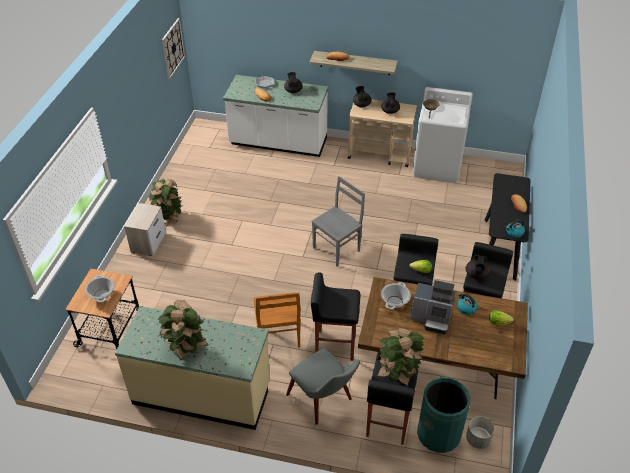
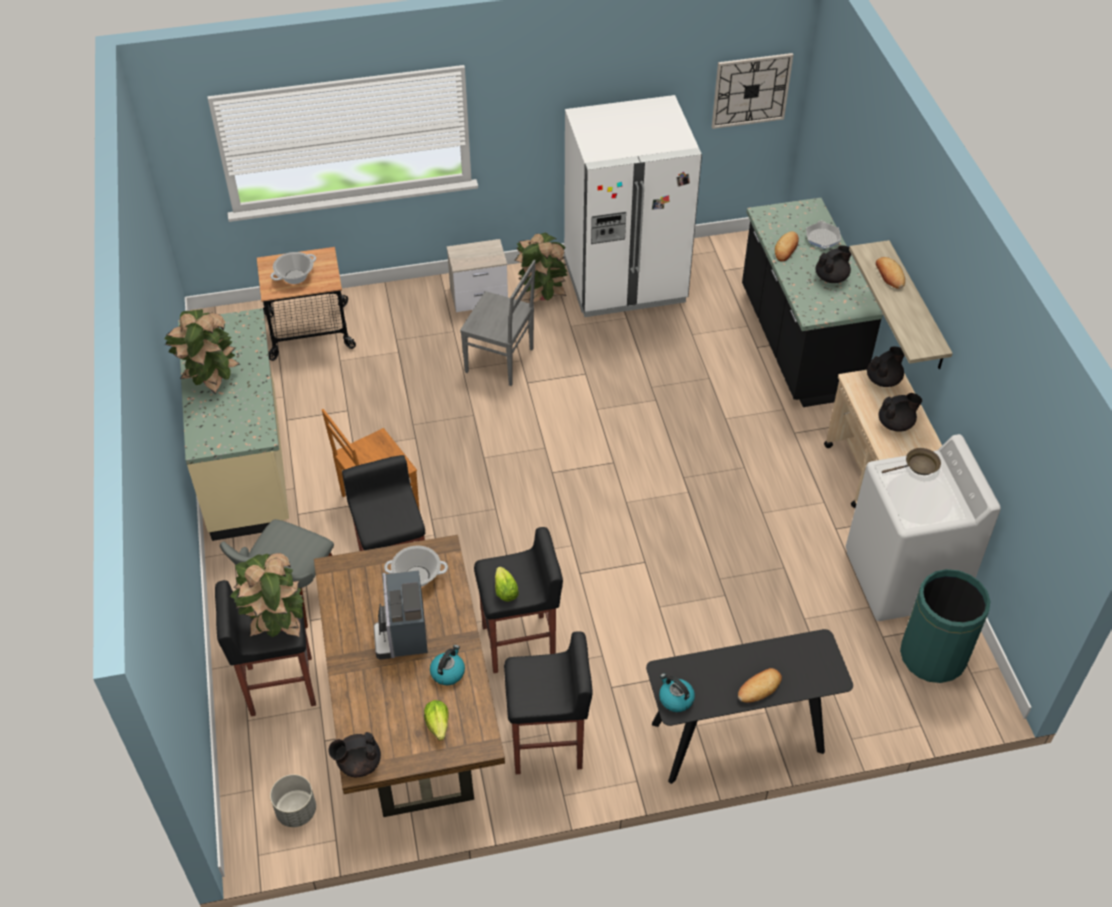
camera: 65 degrees right, 5 degrees up
(187, 183) = (625, 281): none -> white fridge
(278, 143) = (797, 343): white counter -> black counter
(337, 249) = (594, 508): grey chair -> grey chair (501, 361)
(438, 434) = (285, 756): green trash can -> green trash can (933, 656)
(476, 275) = (535, 668): black teapot -> black teapot (358, 763)

